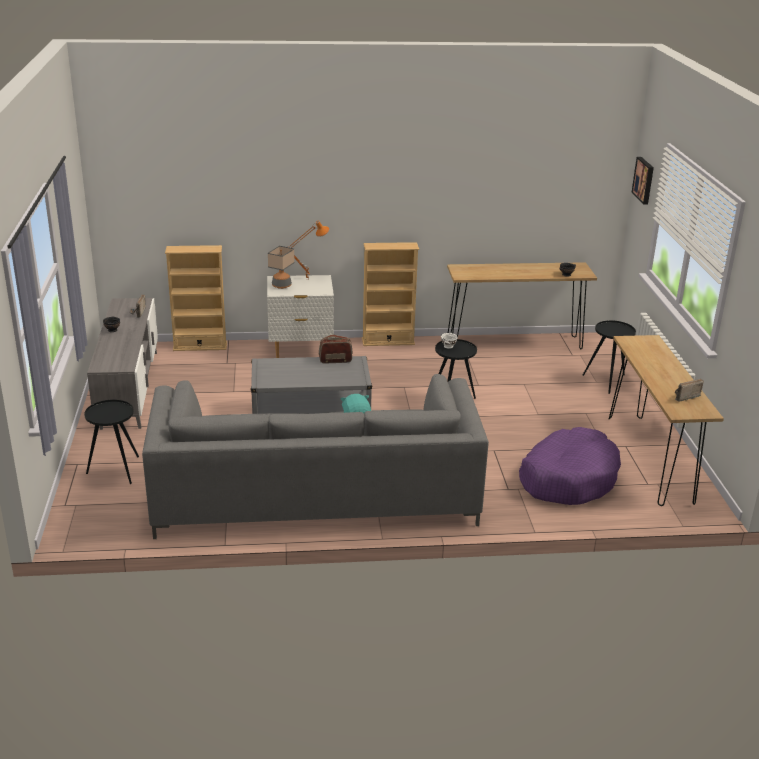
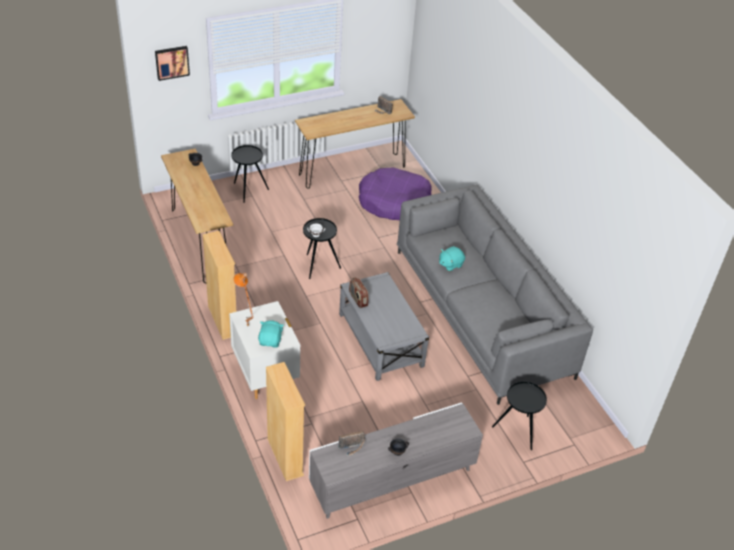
camera: 110 degrees left, 15 degrees up
(281, 285) = (270, 340): table lamp -> turquoise plush toy

